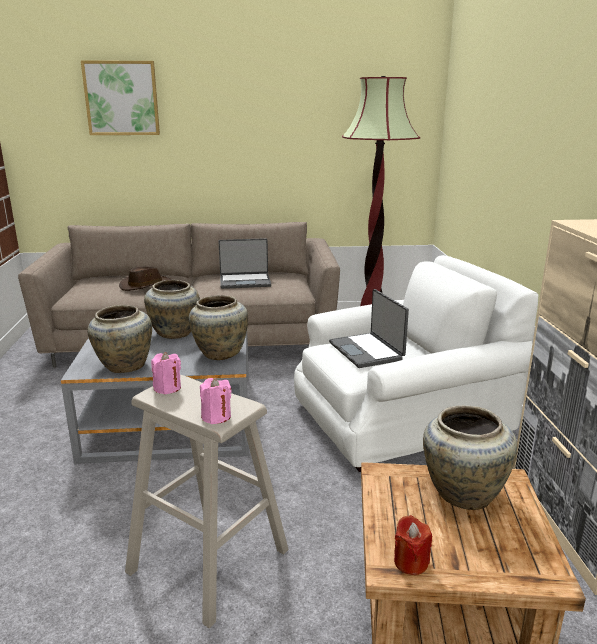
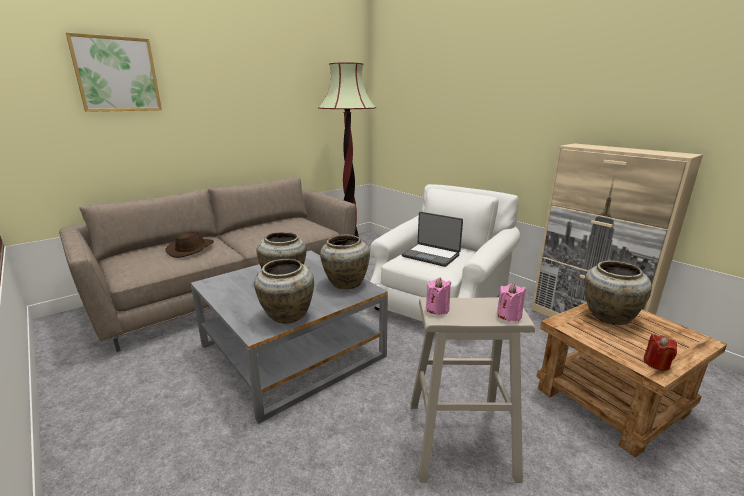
camera: 35 degrees left, 0 degrees up
(245, 282) = (274, 229): laptop -> none

